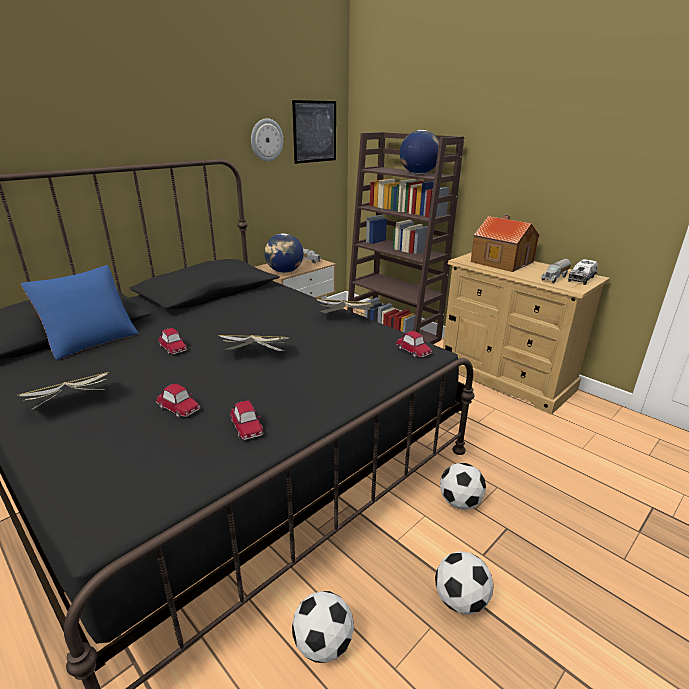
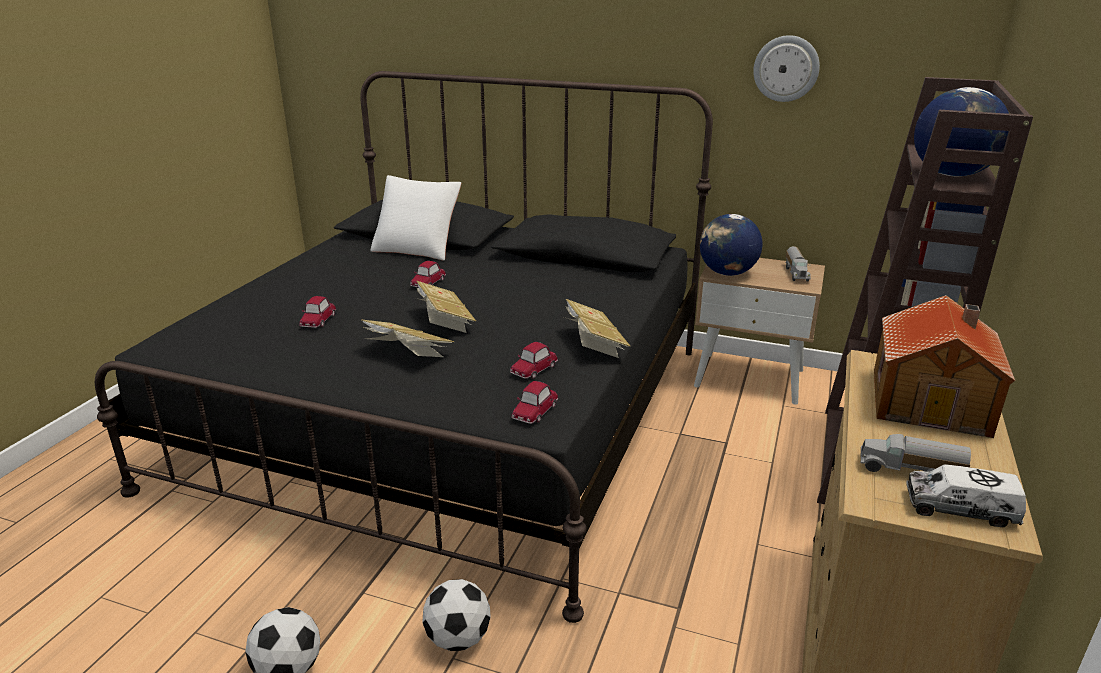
camera: 65 degrees right, 0 degrees up
(71, 404) = (304, 282): book -> book (407, 354)
(91, 339) = (418, 248): blue pillow -> white pillow
(247, 427) = (299, 357): toy car -> toy car (533, 369)
(315, 131) = (900, 63): picture -> none
(323, 644) = (215, 574): football -> none

